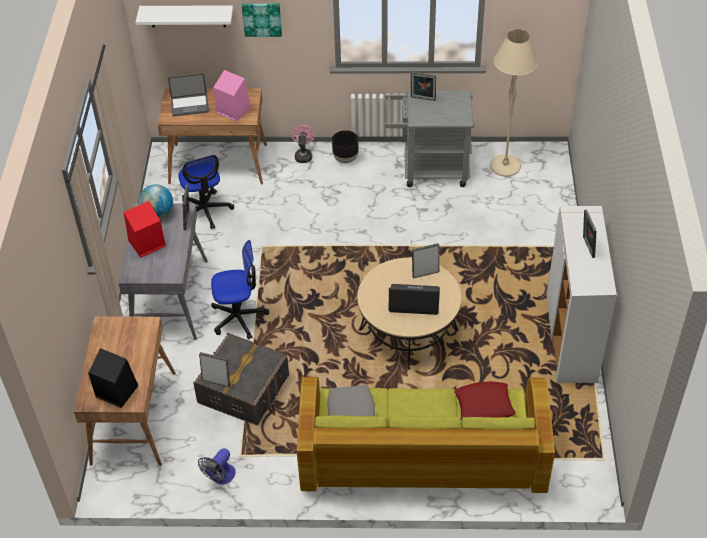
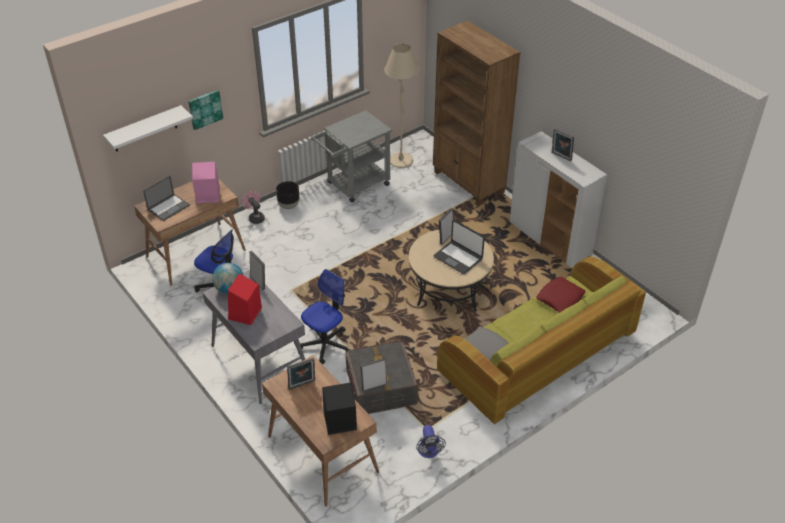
camera: 40 degrees left, 5 degrees down
(414, 301) = (458, 258): laptop -> laptop turned 105 degrees counterclockwise
(422, 99) = (341, 128): picture frame -> picture frame (302, 385)
(551, 228) = (468, 183): none -> brown bookcase

